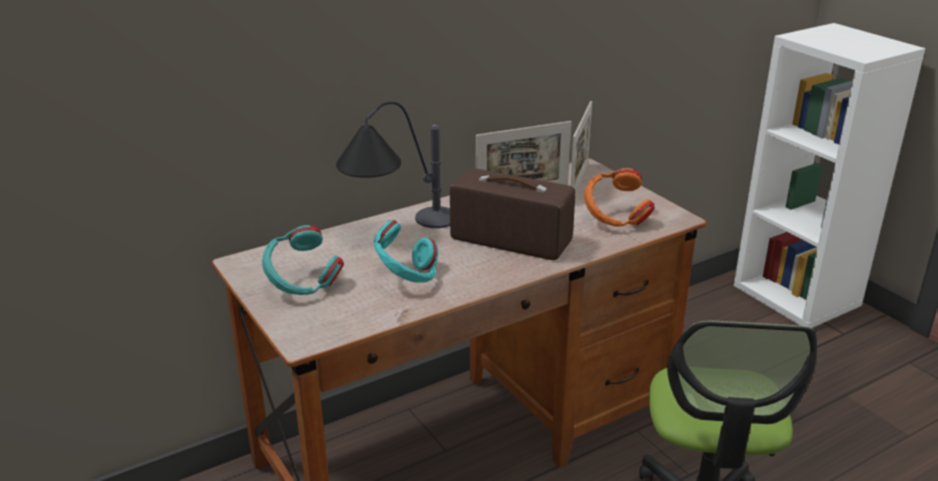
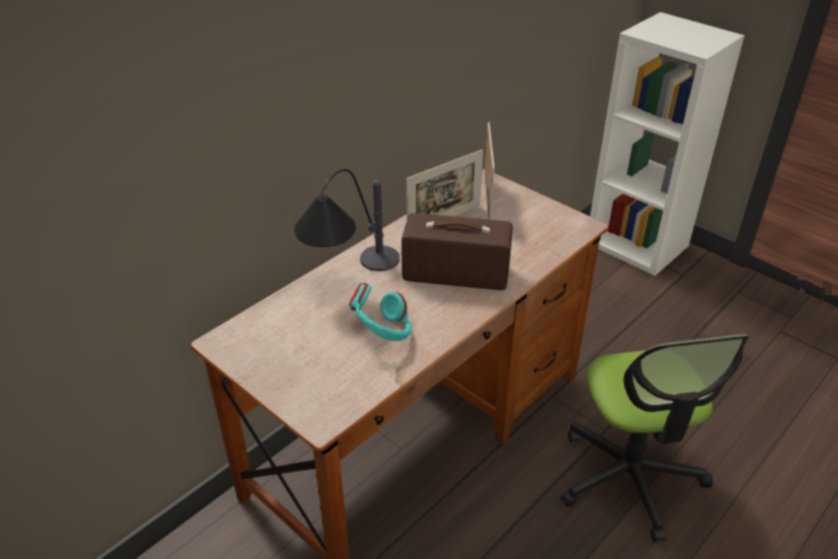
camera: 15 degrees left, 10 degrees up
(303, 286) = (292, 359): turquoise headphones -> none
(615, 220) = (534, 236): orange headphones -> none

